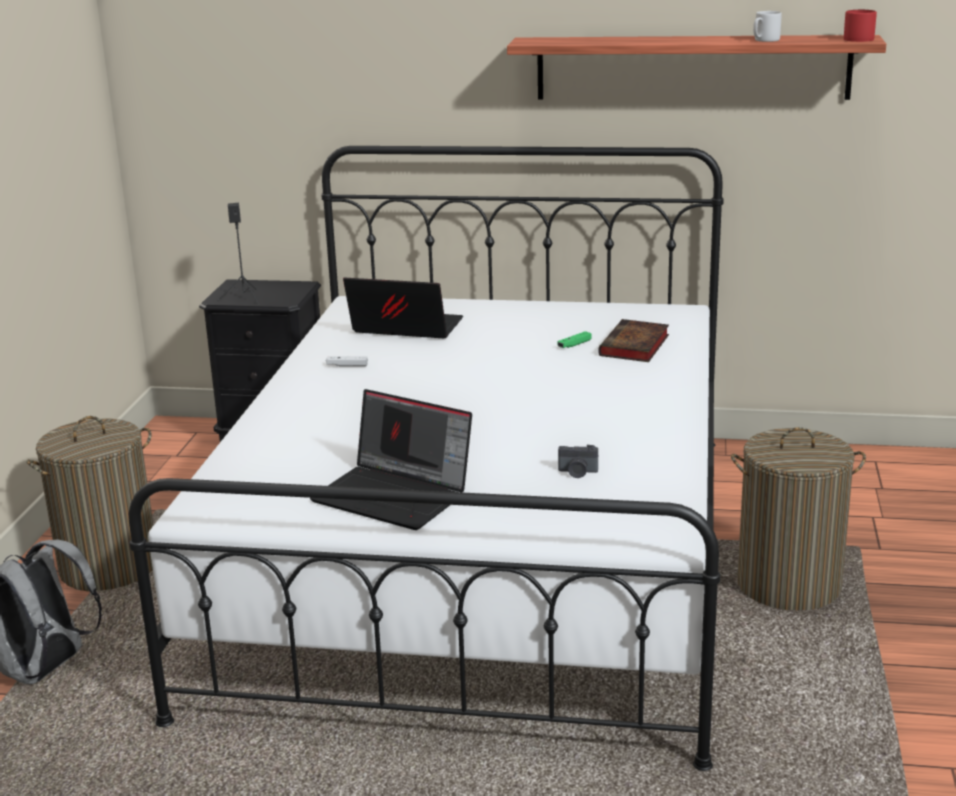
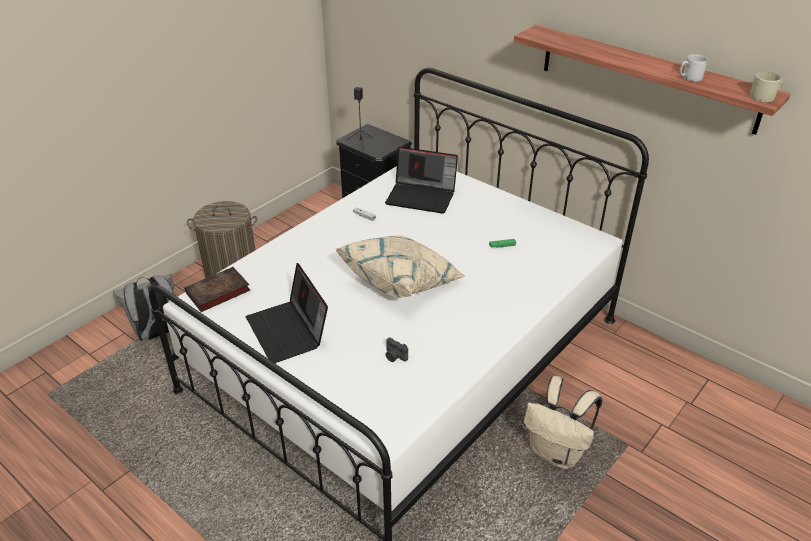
camera: 30 degrees right, 15 degrees up
(404, 329) = (422, 196): laptop -> laptop turned 150 degrees clockwise
(488, 407) = (402, 281): none -> beige pillow
(634, 347) = (535, 261): book -> book (217, 293)
(789, 585) = (557, 453): laundry basket -> beige backpack
(859, 38) = (763, 96): red mug -> beige mug

